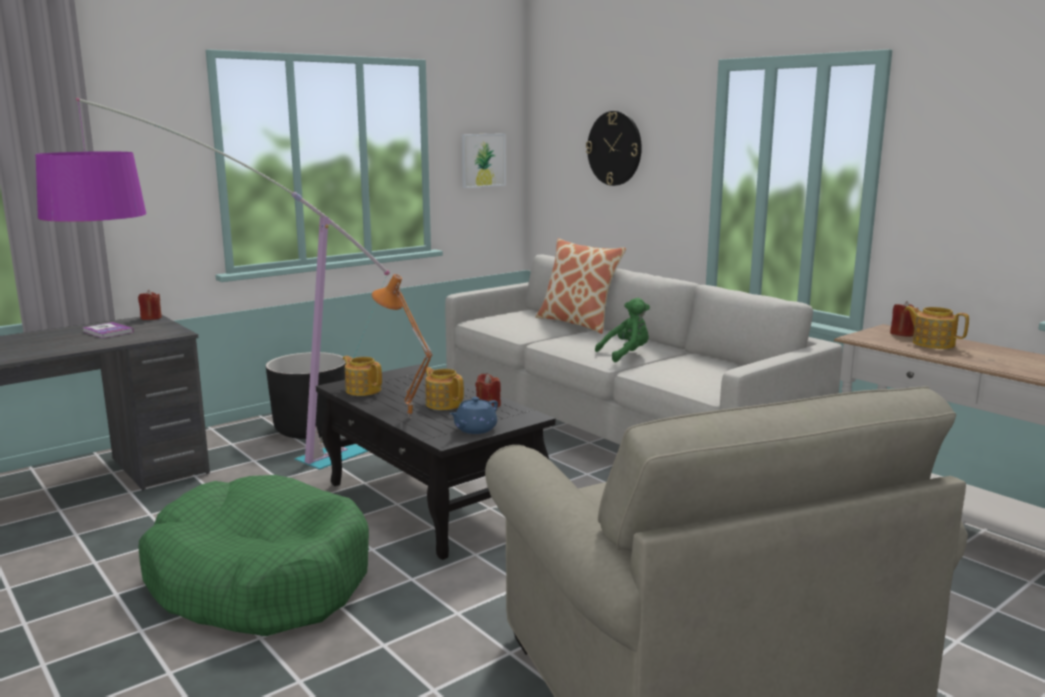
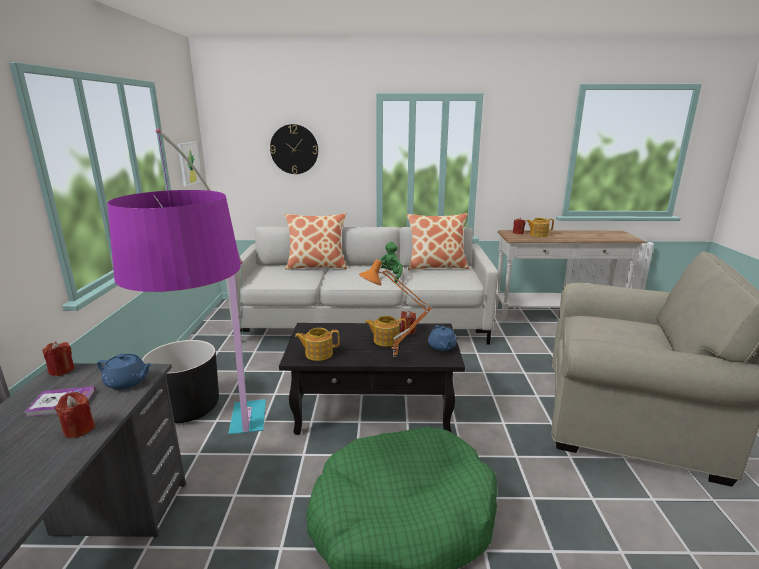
camera: 50 degrees left, 5 degrees up
(79, 345) = (79, 429): none -> red candle
(153, 334) = (128, 382): none -> blue teapot
(727, 362) = (436, 266): none -> pillow

